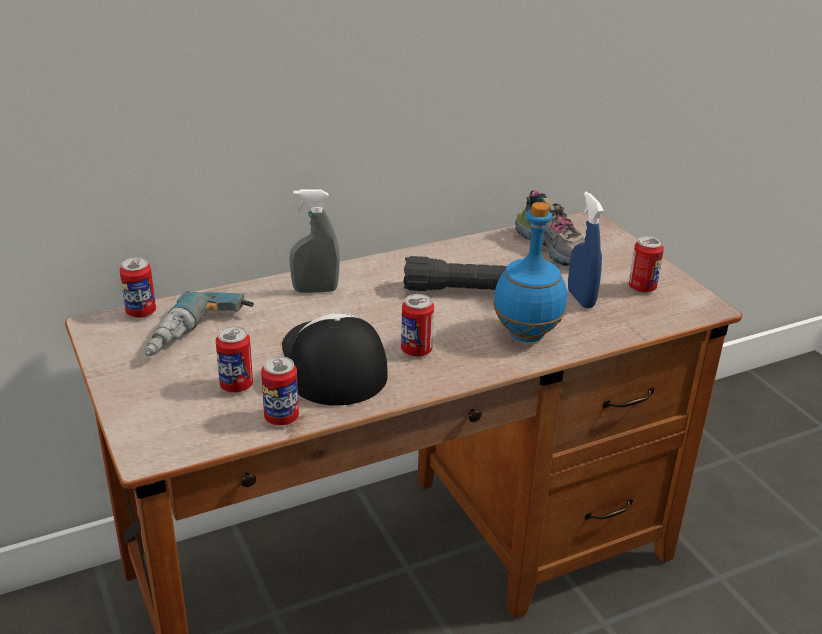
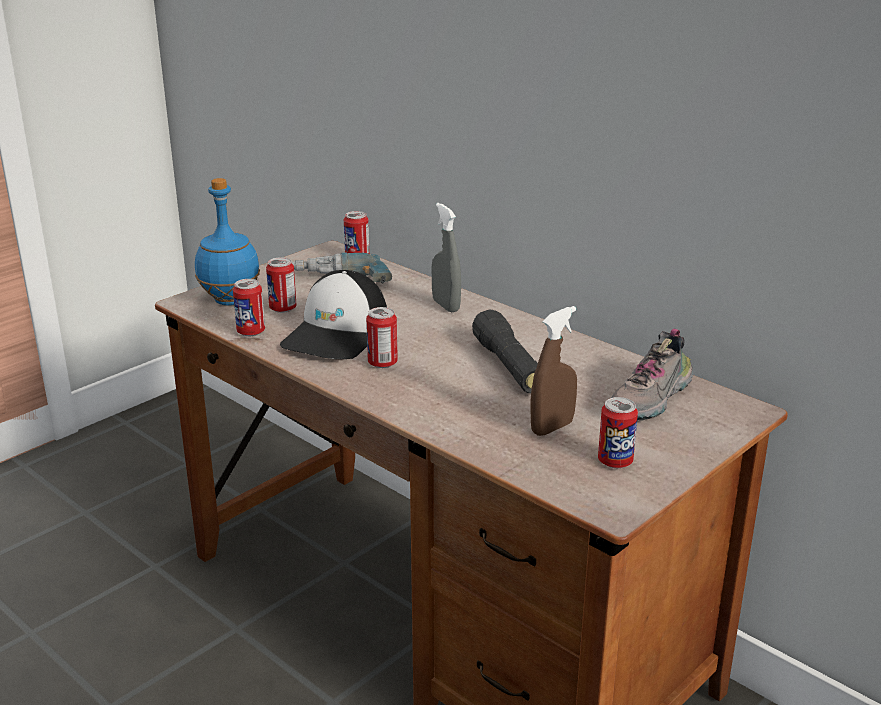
camera: 70 degrees right, 5 degrees down
(332, 363) = (337, 334): cap -> cap turned 150 degrees clockwise
(527, 335) = (452, 409): blue bottle -> blue bottle (230, 301)
(580, 299) = (552, 428): blue spray bottle -> brown spray bottle

